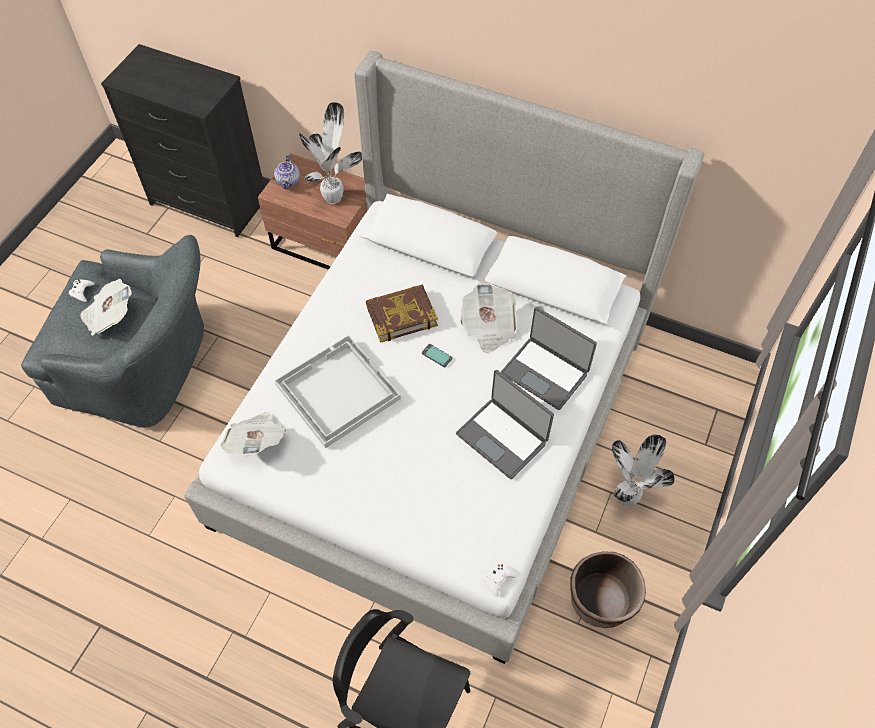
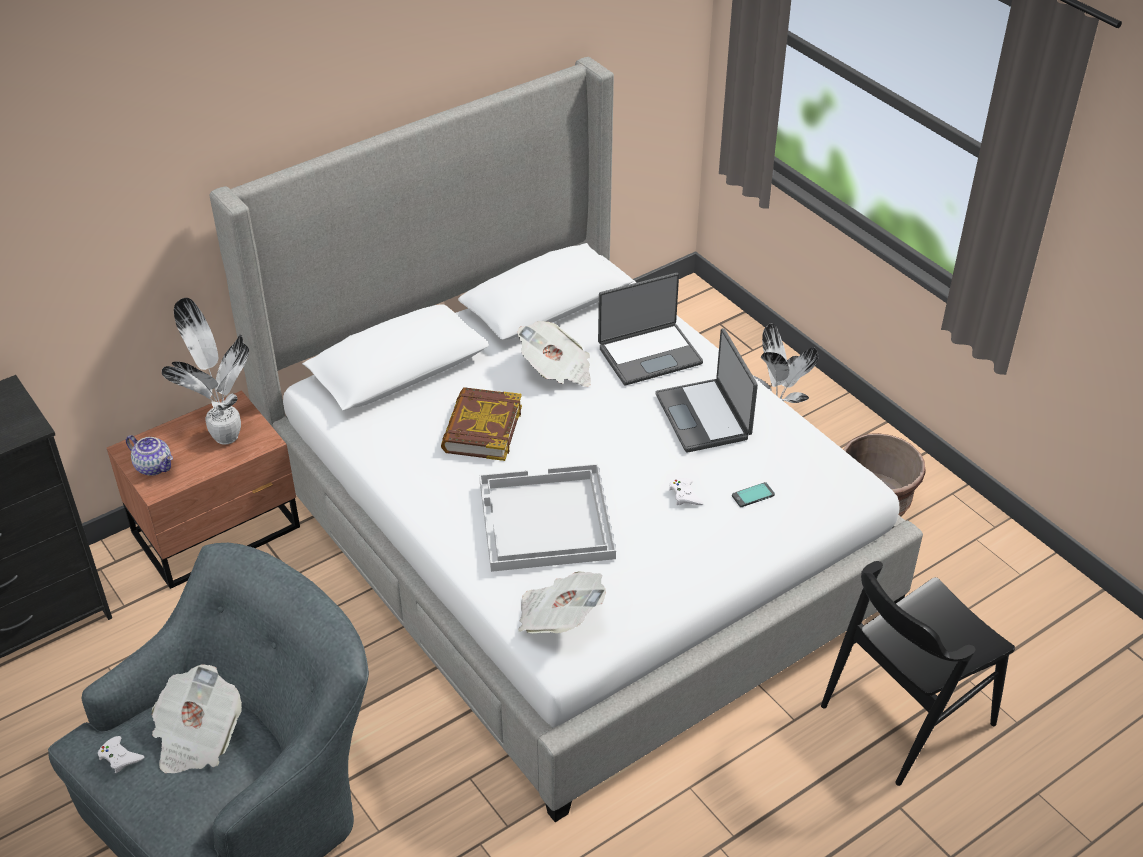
camera: 60 degrees left, 15 degrees down
(436, 356) = (562, 423): phone -> phone (753, 495)
(498, 579) = (867, 487): white game controller -> white game controller (685, 495)
(502, 437) = (704, 416): laptop -> laptop turned 90 degrees clockwise

